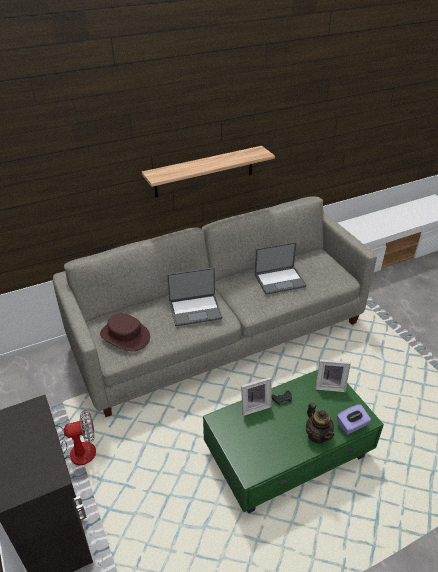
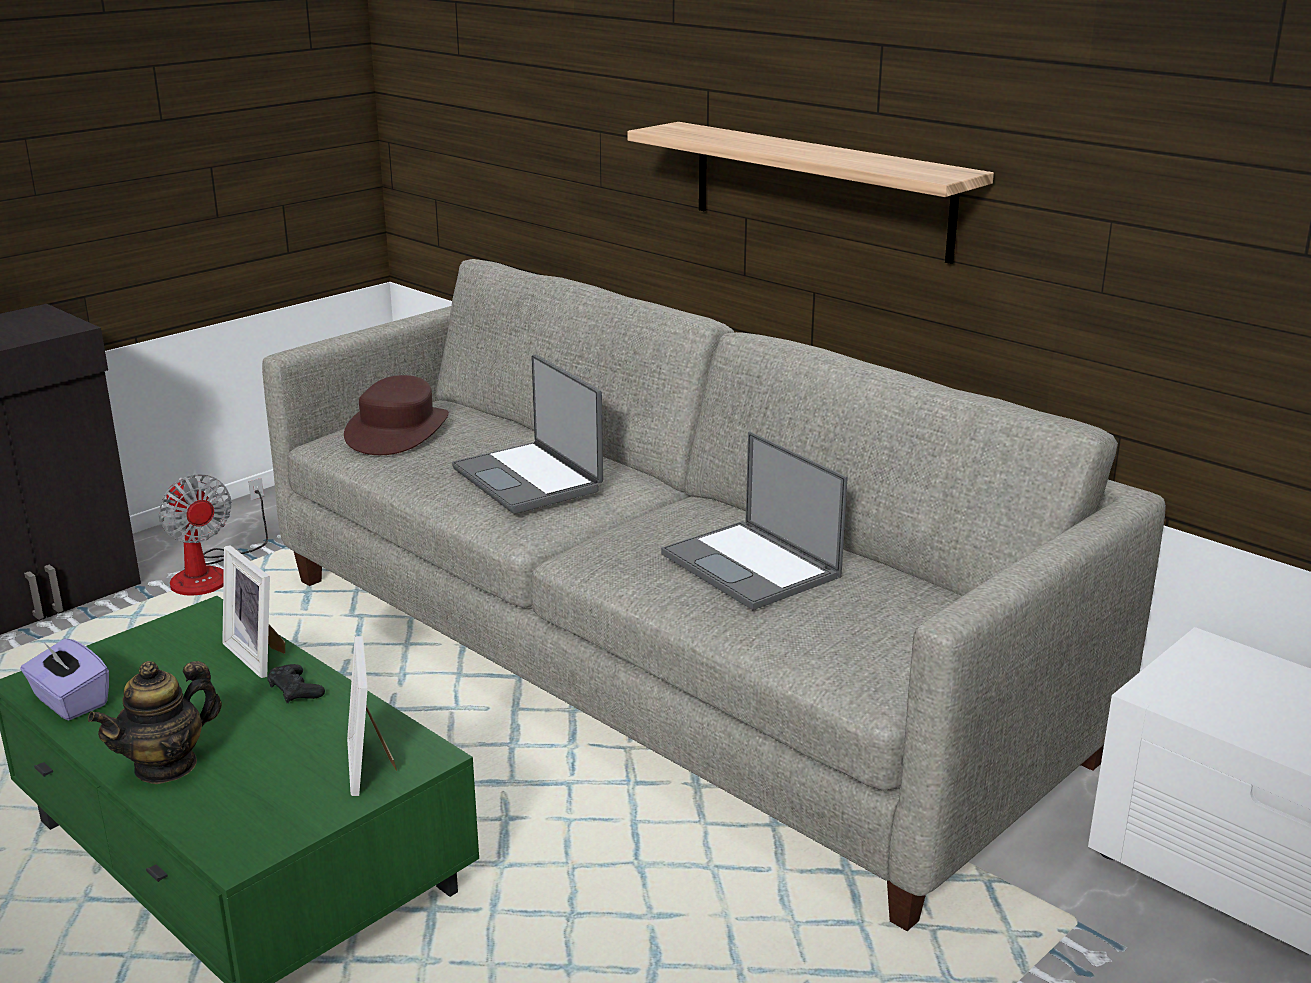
camera: 70 degrees right, 15 degrees down
(351, 425) = (211, 823): purple tissue box -> purple tissue box (70, 701)

